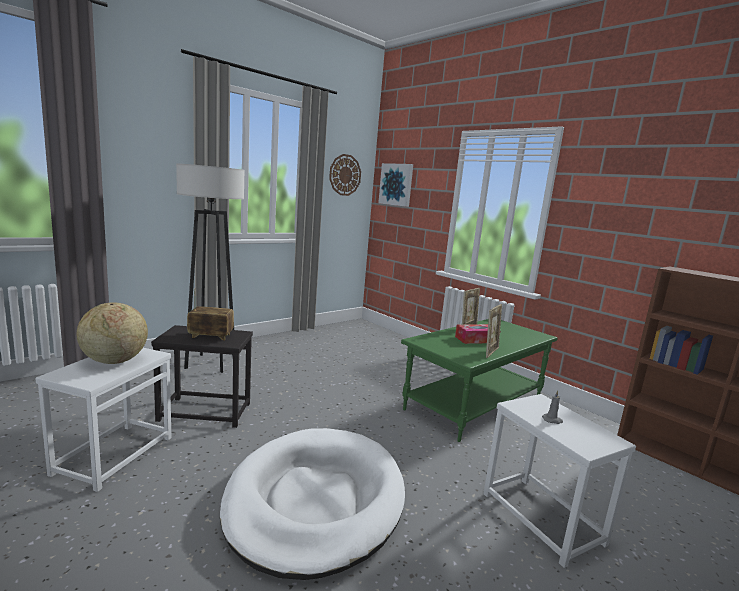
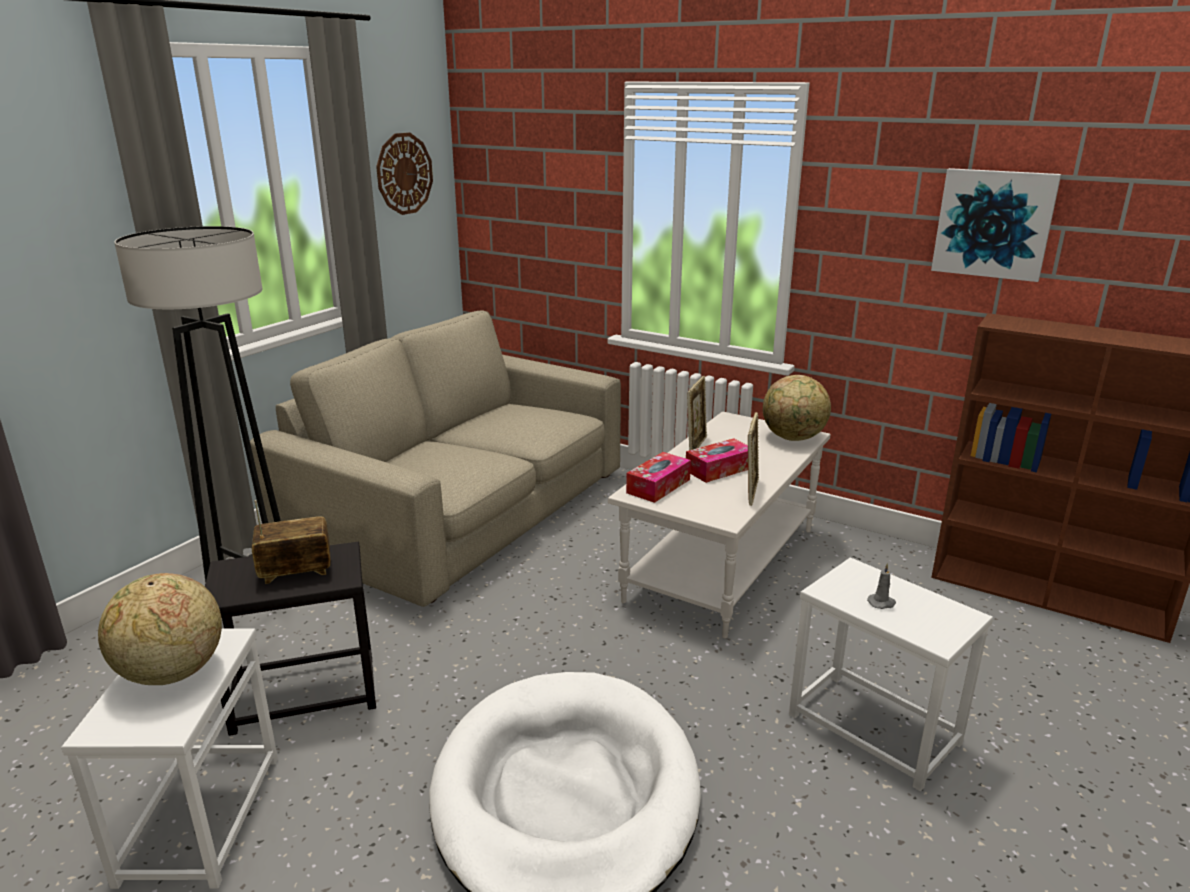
camera: 15 degrees left, 10 degrees up
(337, 350) = (462, 510): none -> beige sofa
(396, 184) = (504, 180): picture -> picture (993, 224)
(434, 340) = (658, 486): none -> tissue box
(473, 403) = (720, 563): green coffee table -> white coffee table
(532, 335) = (793, 438): none -> globe

